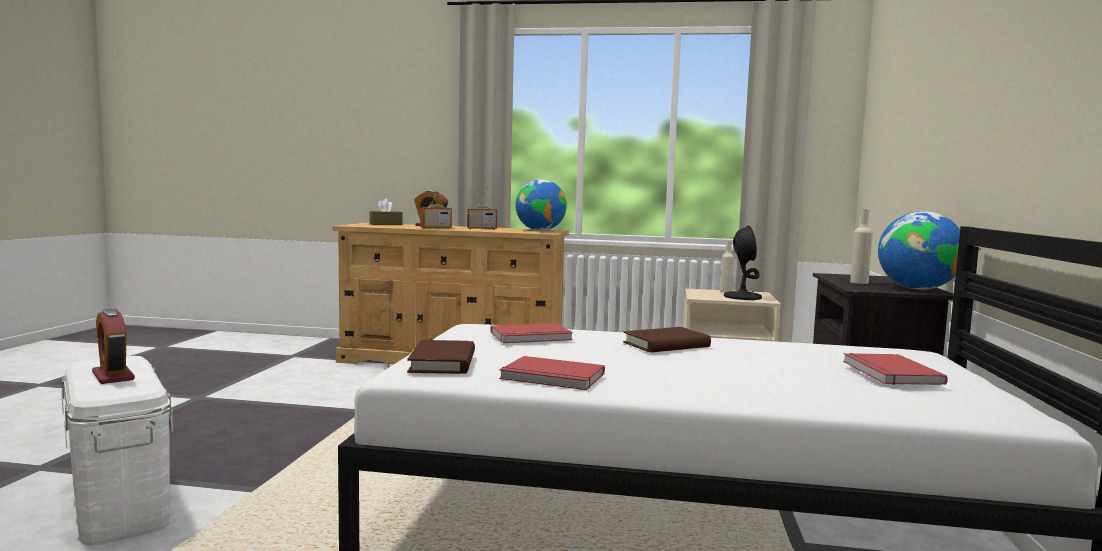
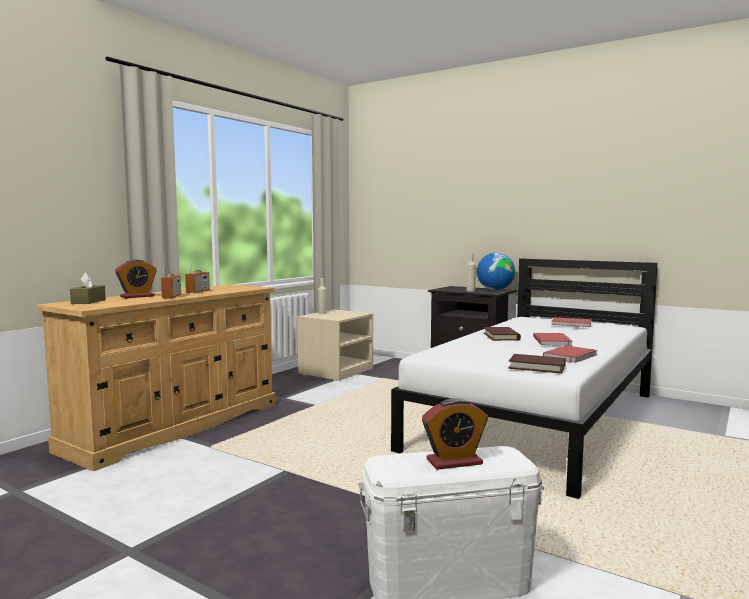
camera: 65 degrees left, 0 degrees up
(532, 337) = (471, 349): red book -> red book (553, 341)
(540, 230) = (232, 287): globe -> none
(742, 297) = (345, 314): black table lamp -> none

